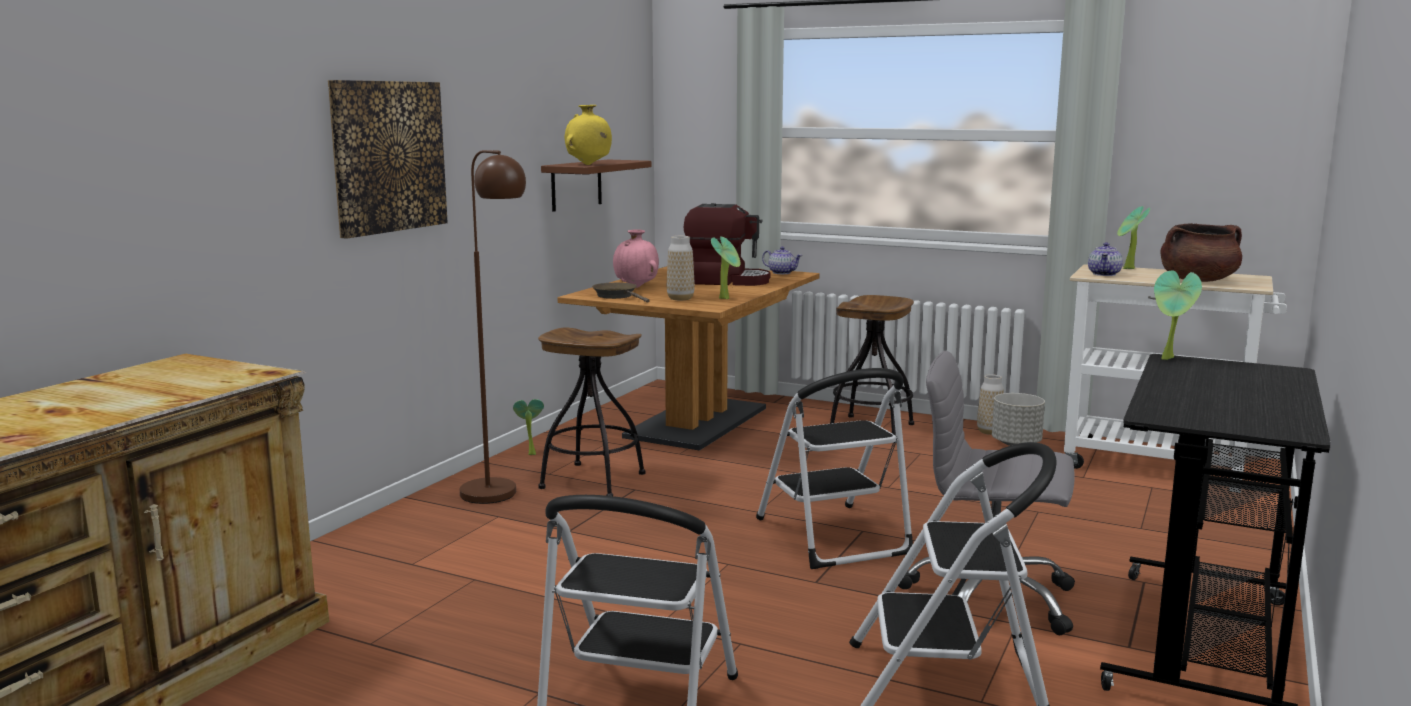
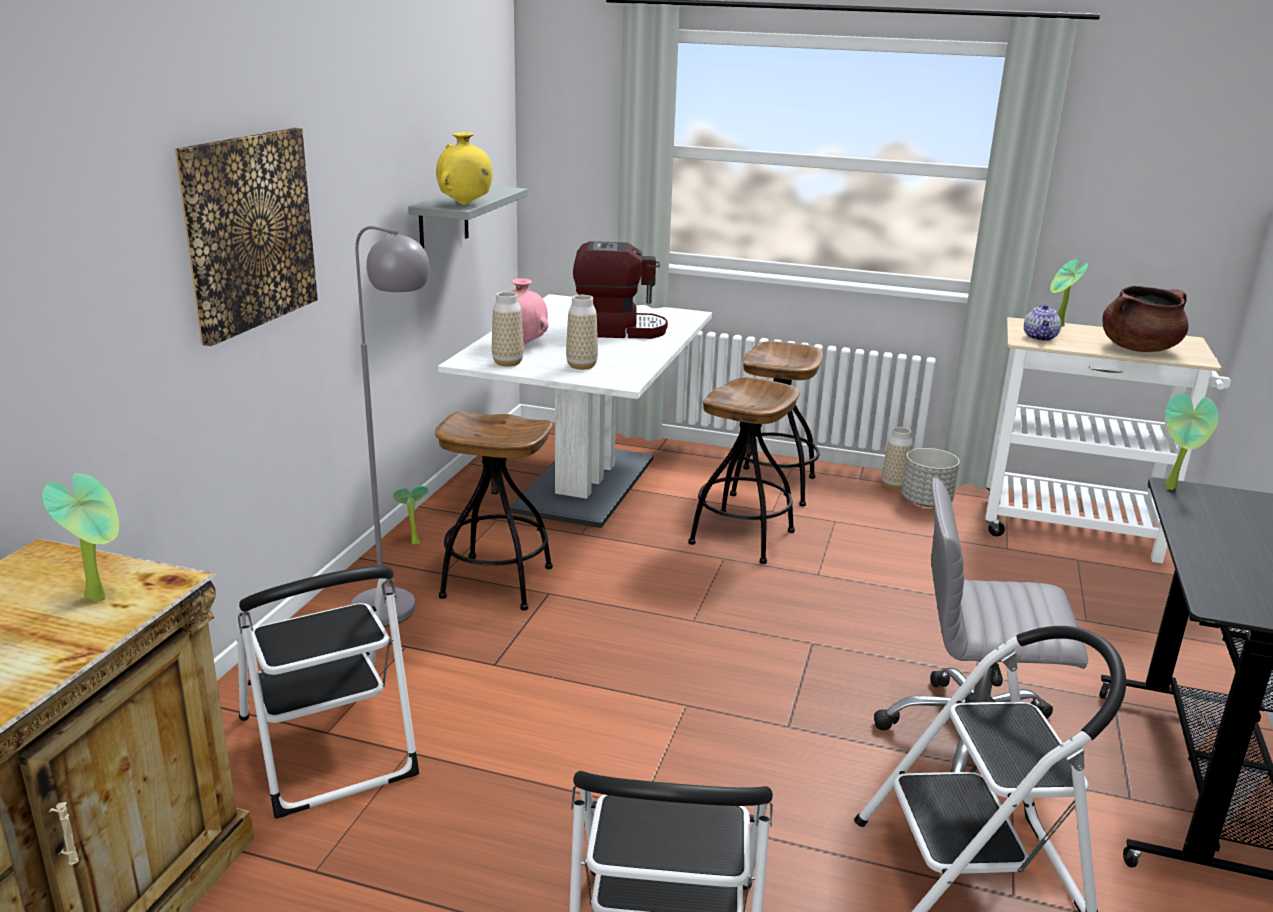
camera: 10 degrees left, 10 degrees up
(498, 498) = (397, 617): brown floor lamp -> grey floor lamp
(576, 185) = (443, 221): brown shelf -> grey shelf
(617, 296) = (507, 363): brown frying pan -> vase
(697, 422) = (585, 484): brown dining table -> white dining table
(726, 298) = (633, 364): potted plant -> potted plant (101, 596)
(782, 273) = (672, 313): teapot -> none
(826, 460) = (741, 537): none -> brown stool
(833, 538) = (785, 656): step ladder -> step ladder (327, 750)

